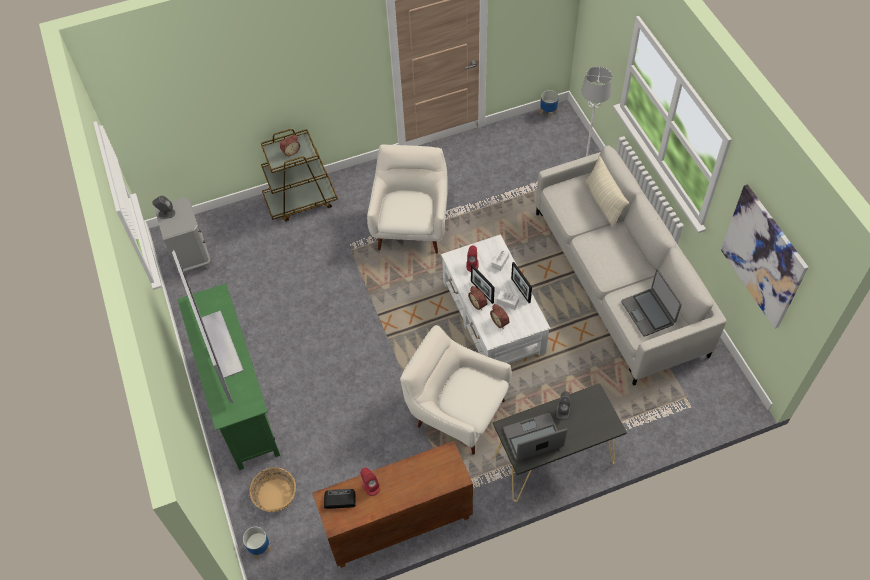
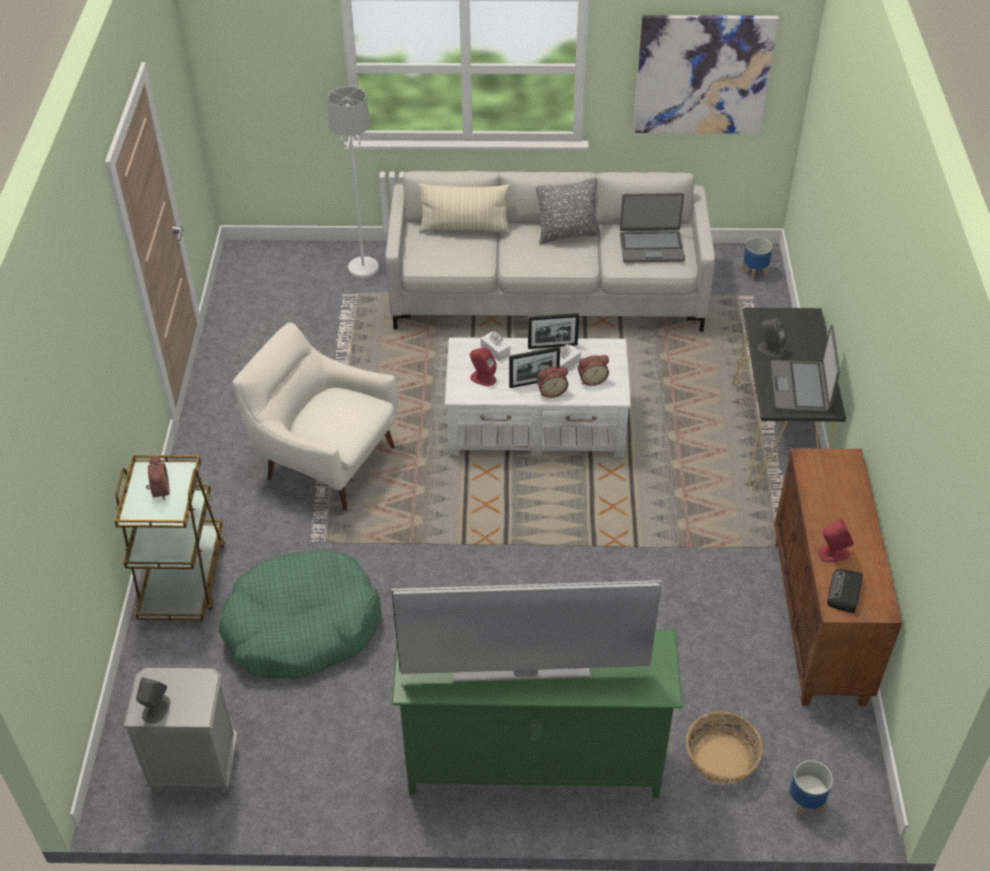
camera: 70 degrees left, 10 degrees down
(290, 264) = (302, 627): none -> green dog bed
(457, 411) = (667, 505): white armchair -> none
(548, 113) = (232, 264): planter -> planter (754, 273)
(632, 260) = (567, 234): none -> grey pillow

